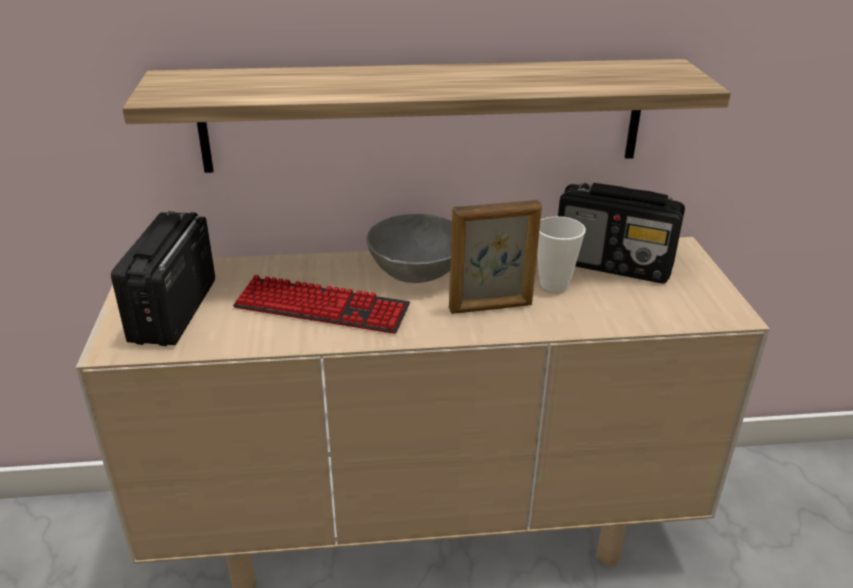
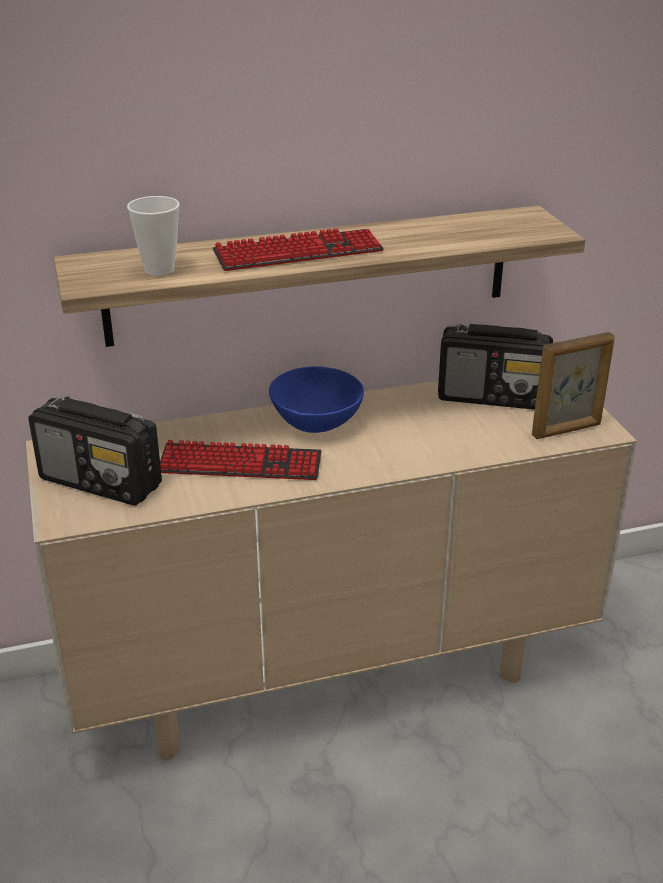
camera: 10 degrees left, 0 degrees up
(173, 312) = (101, 483): radio -> radio turned 60 degrees counterclockwise
(399, 83) = (298, 253): none -> keyboard
(417, 273) = (316, 423): grey bowl -> blue bowl
(491, 307) = (394, 447): picture frame -> picture frame (567, 430)
(554, 284) = (444, 420): cup -> cup (159, 270)

